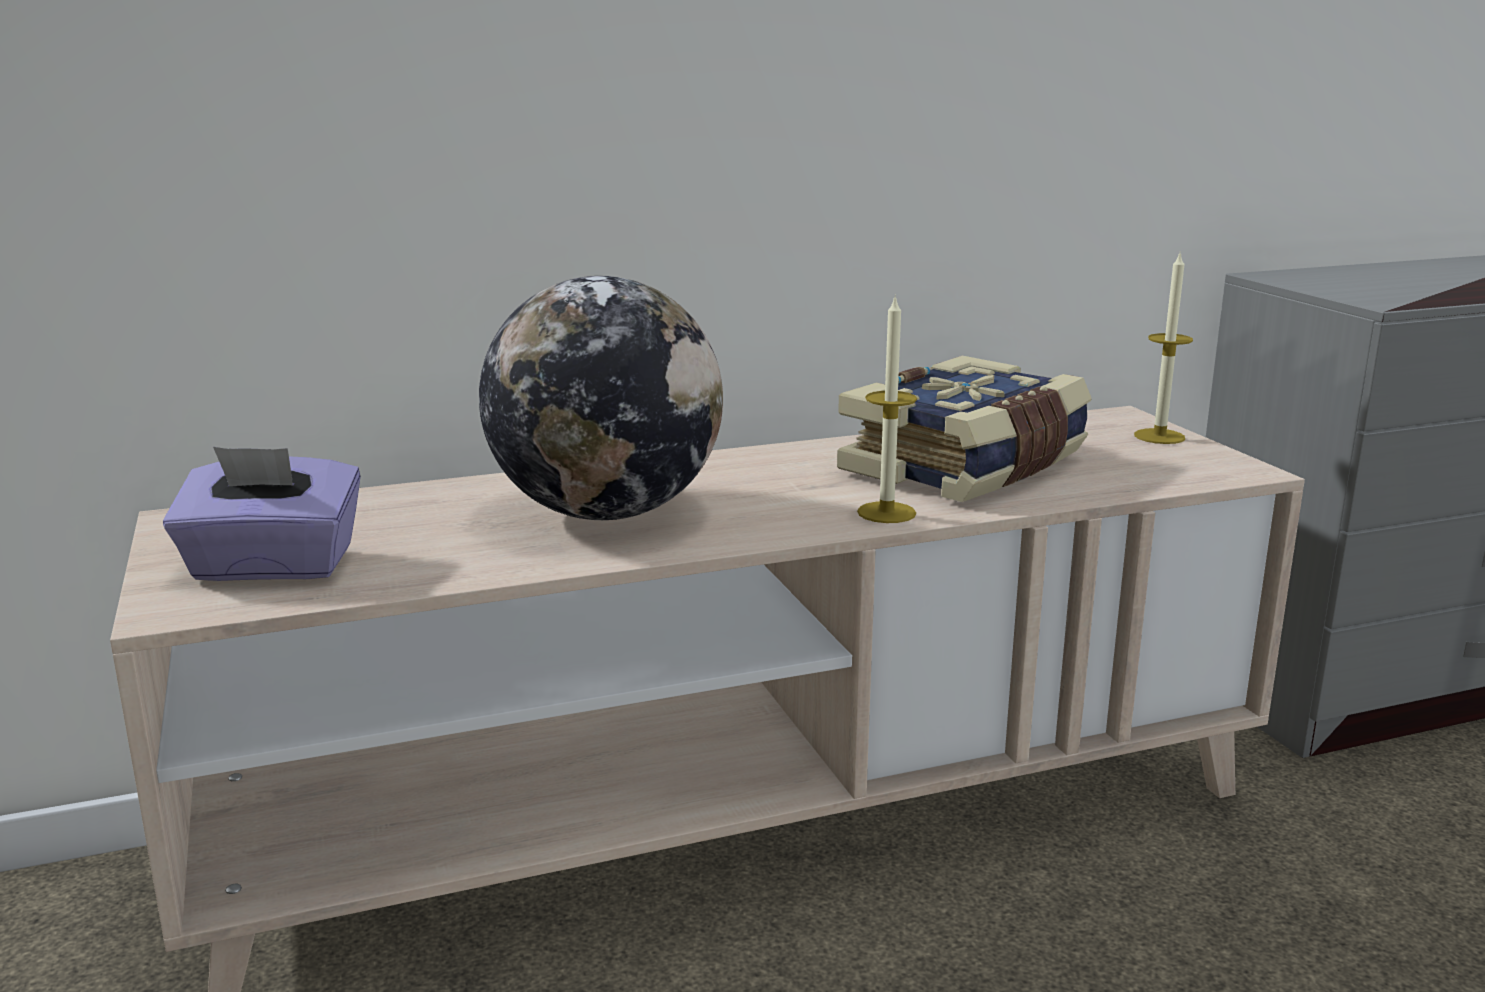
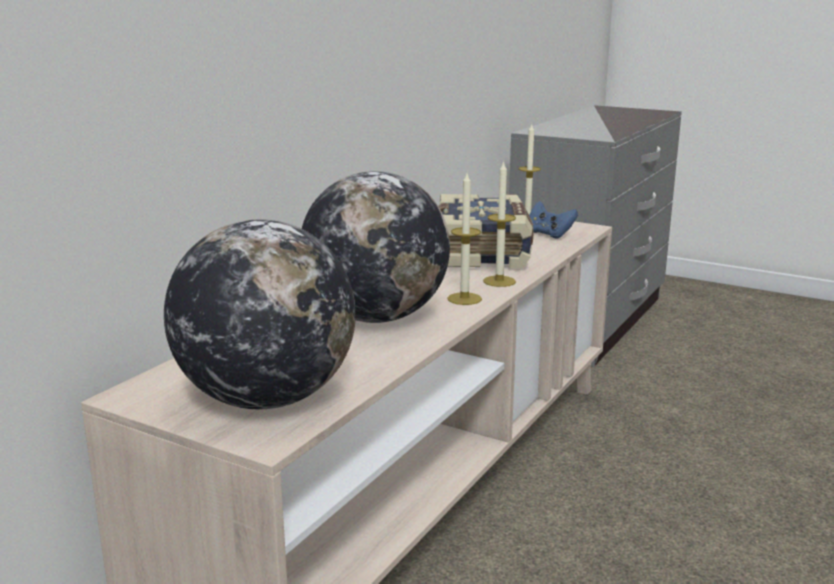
camera: 40 degrees left, 0 degrees up
(272, 567) = (266, 399): purple tissue box -> globe
(776, 522) = (464, 299): none -> candle
(1145, 465) = (549, 234): none -> blue game controller

